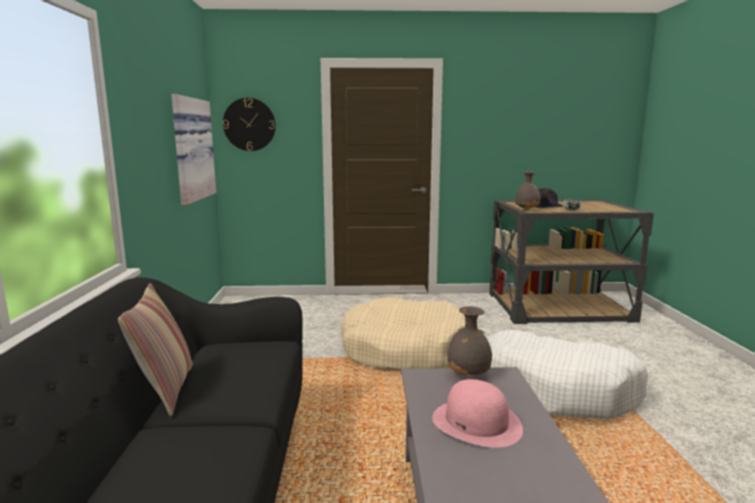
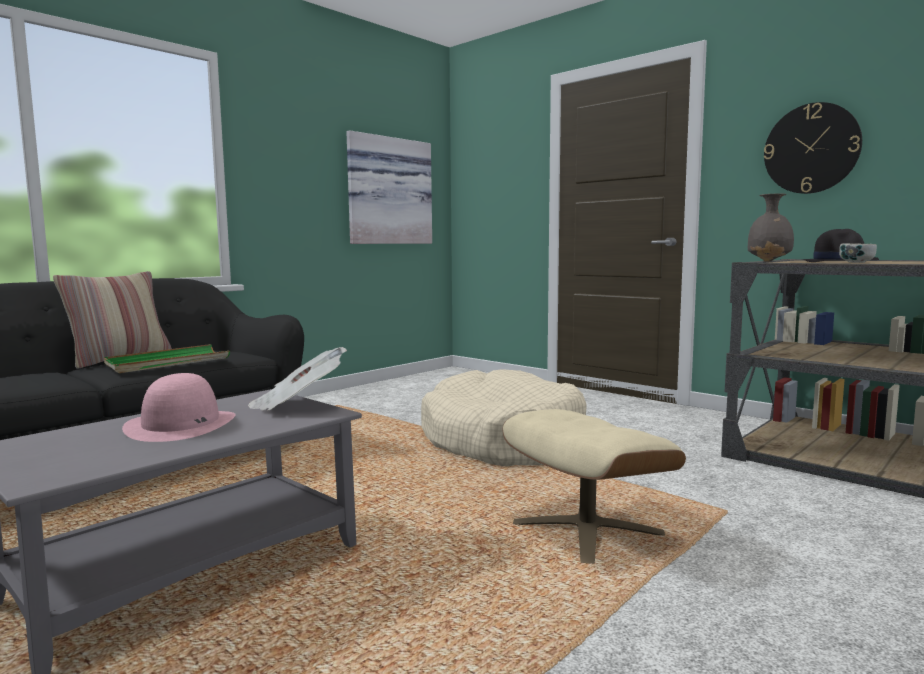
camera: 45 degrees right, 5 degrees down
(249, 124) = (481, 167): wall clock -> wall clock (811, 148)
(249, 376) = (167, 363): none -> green tray
(469, 375) = (298, 404): grey vase -> newspaper
(558, 390) = (586, 529): white dog bed -> beige ottoman

